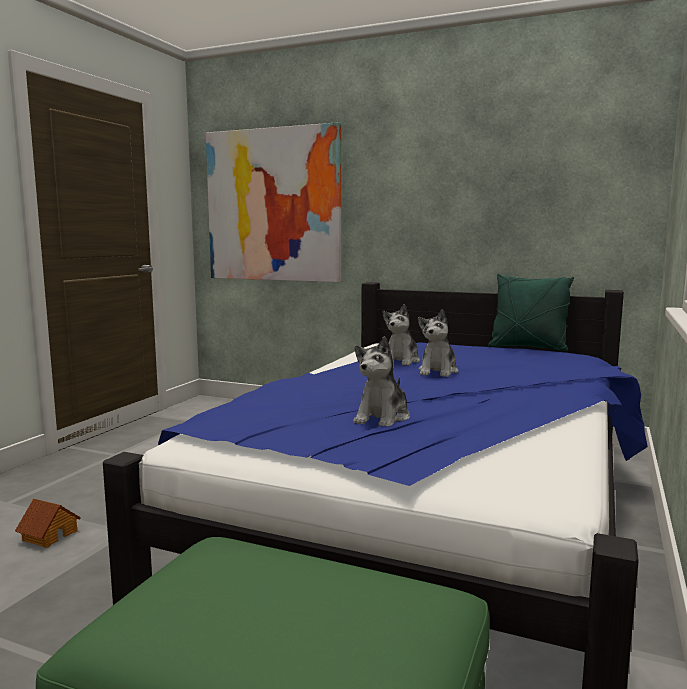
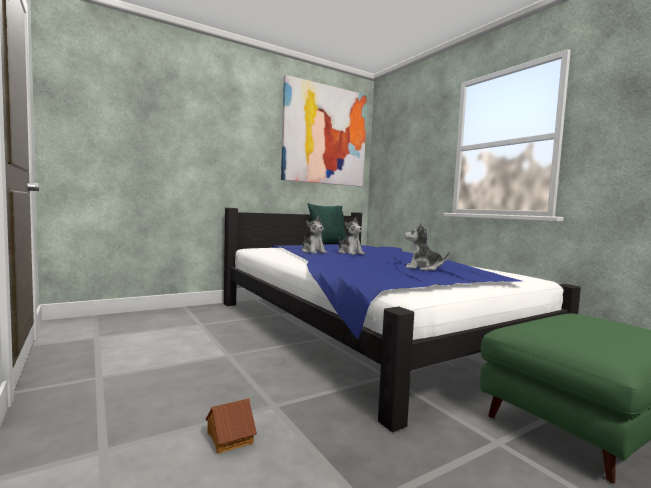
camera: 55 degrees left, 5 degrees down
(273, 205) = (140, 143): picture -> picture (325, 135)
(383, 418) = (422, 268): plush toy -> plush toy turned 135 degrees clockwise

